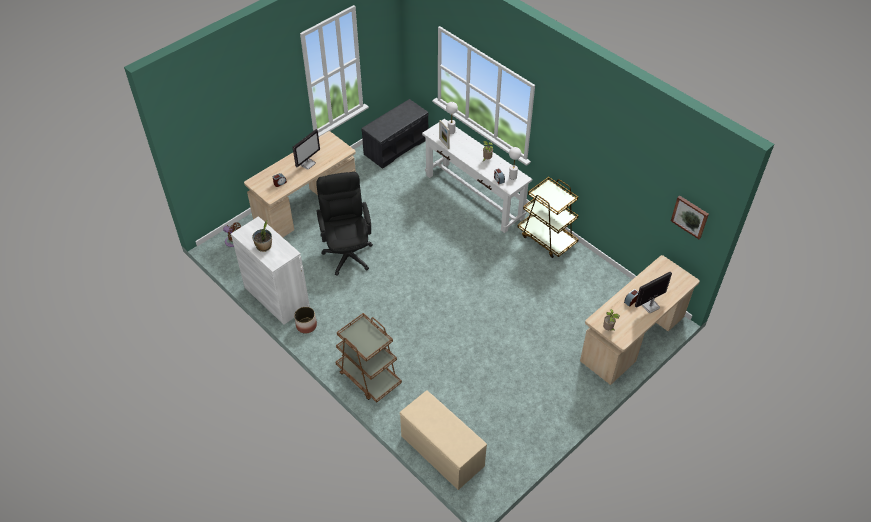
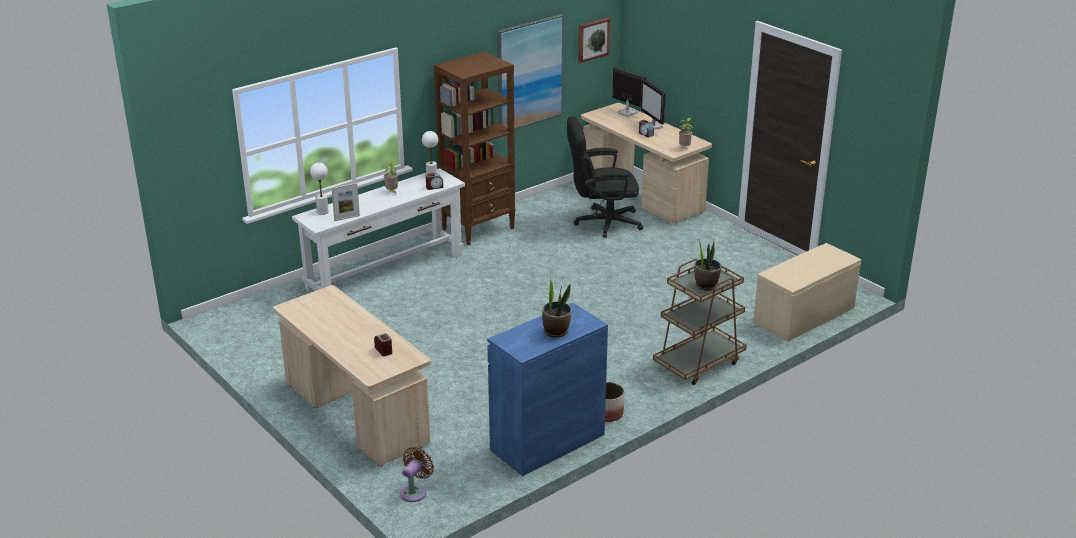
camera: 85 degrees left, 20 degrees down
(276, 297) = (547, 442): white cabinet -> blue cabinet
(307, 163) = (345, 325): monitor -> monitor (627, 113)
(347, 251) = (465, 376): black office chair -> black office chair (601, 223)
(359, 338) = (706, 285): none -> potted plant
(396, 146) = (247, 327): grey bench -> none
(547, 238) = (479, 228): brown cart -> brown bookcase
(628, 189) = (530, 73): none -> picture

